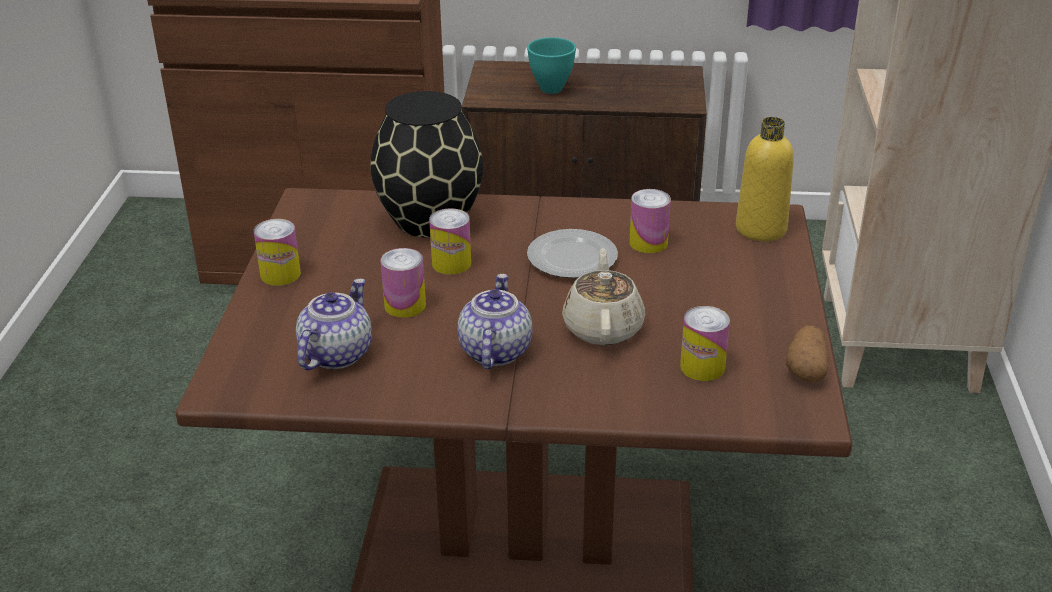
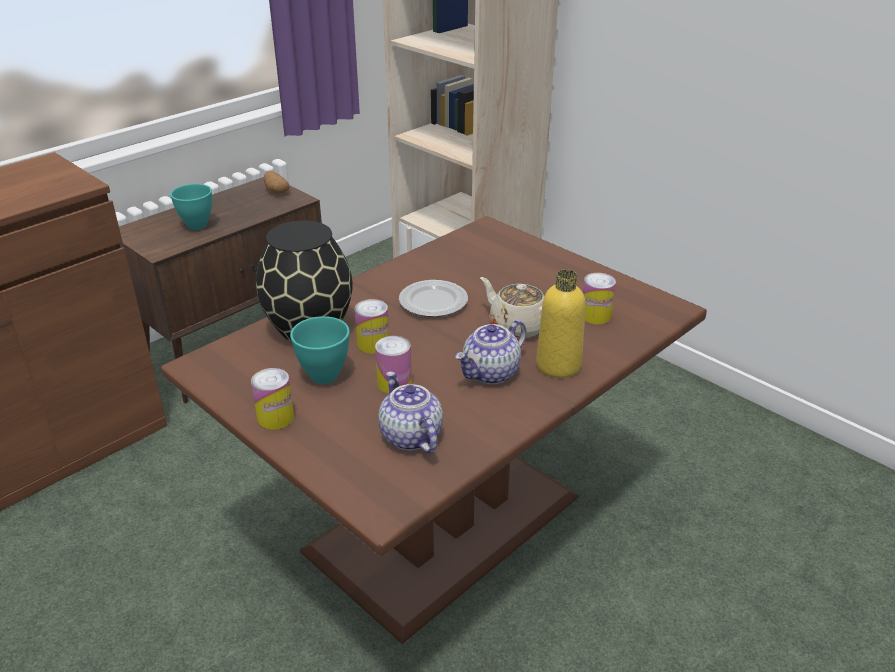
camera: 50 degrees left, 0 degrees up
(369, 266) = (325, 375): none -> turquoise bowl
(494, 351) = (491, 373): teapot -> teapot turned 90 degrees counterclockwise
(648, 243) = (455, 272): can -> none
(761, 229) = (492, 236): yellow bottle -> yellow bottle (558, 365)
(806, 369) = (634, 289): potato -> potato (276, 191)

